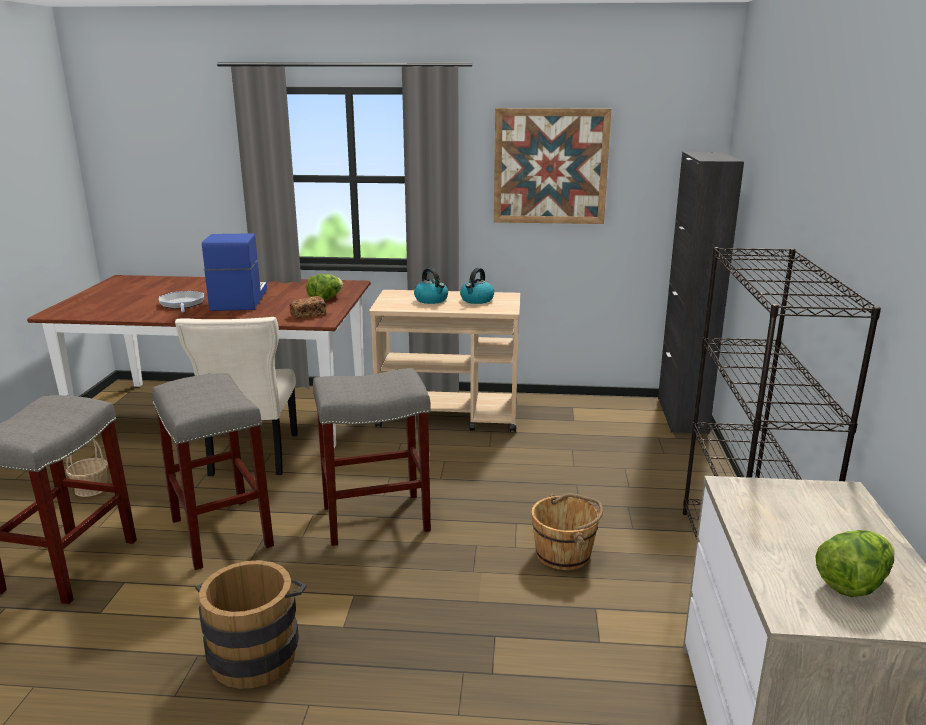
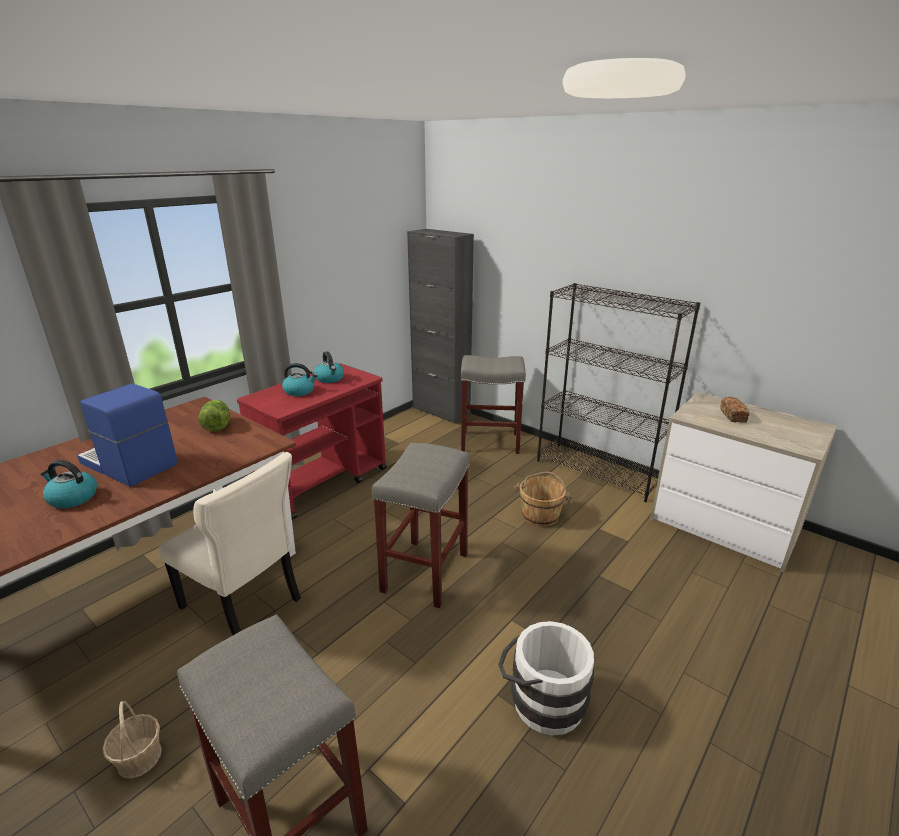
camera: 55 degrees left, 5 degrees up
(182, 304) = (72, 498): frying pan -> kettle
(222, 533) = (355, 668): grey stool -> grey stool (491, 442)
(256, 651) = (541, 698): brown bucket -> white bucket
(308, 315) = (245, 444): bread -> bread (733, 416)
(449, 415) = (324, 482): beige cart -> red cart
(550, 166) = (332, 255): picture -> none
(853, 583) = (786, 429): lettuce -> none

